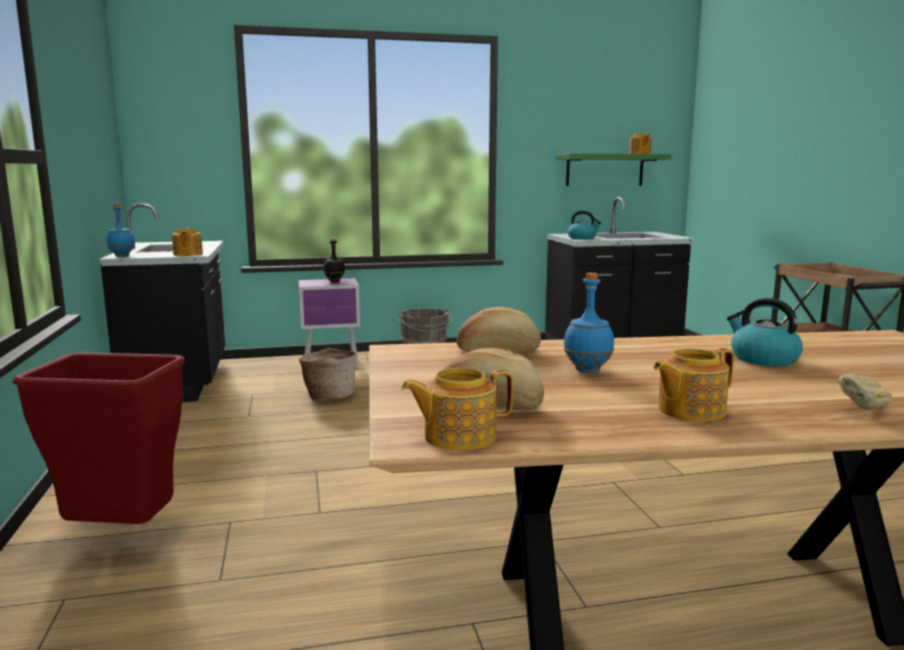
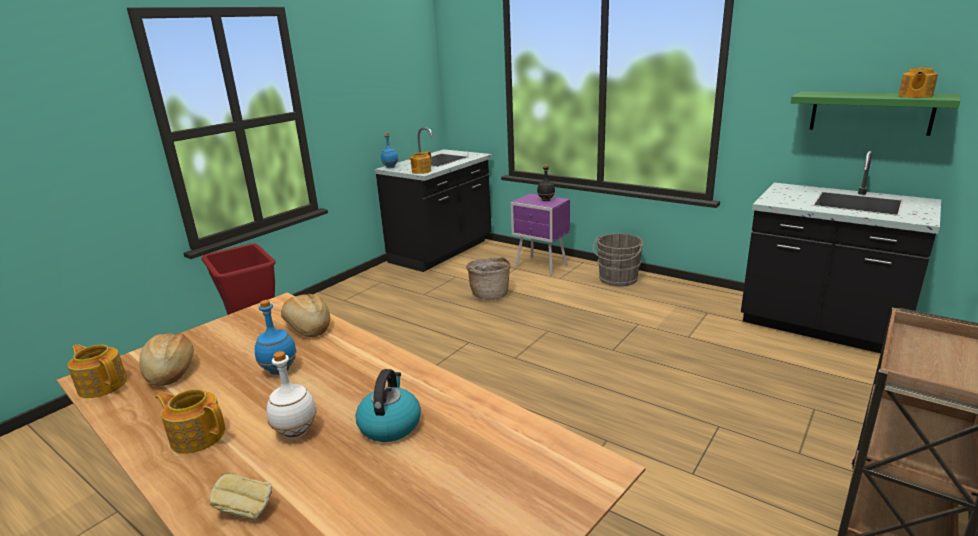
camera: 50 degrees right, 10 degrees up
(582, 238) = (780, 199): kettle -> none
(737, 382) = (295, 433): none -> white bottle

